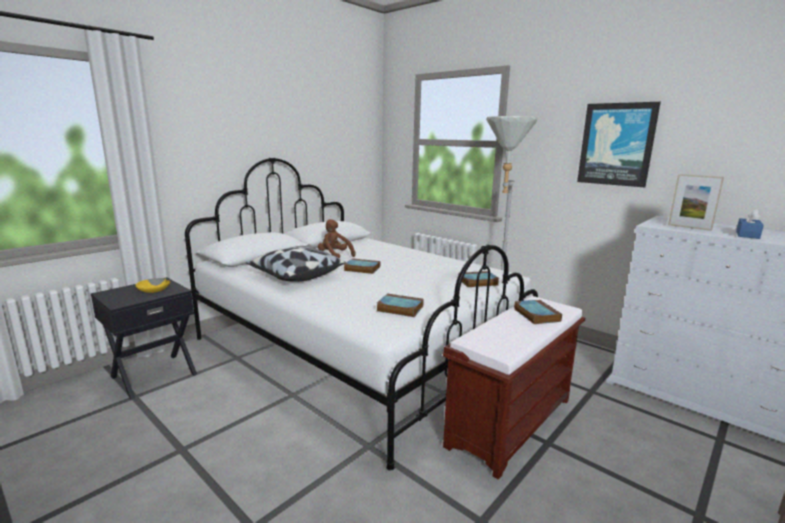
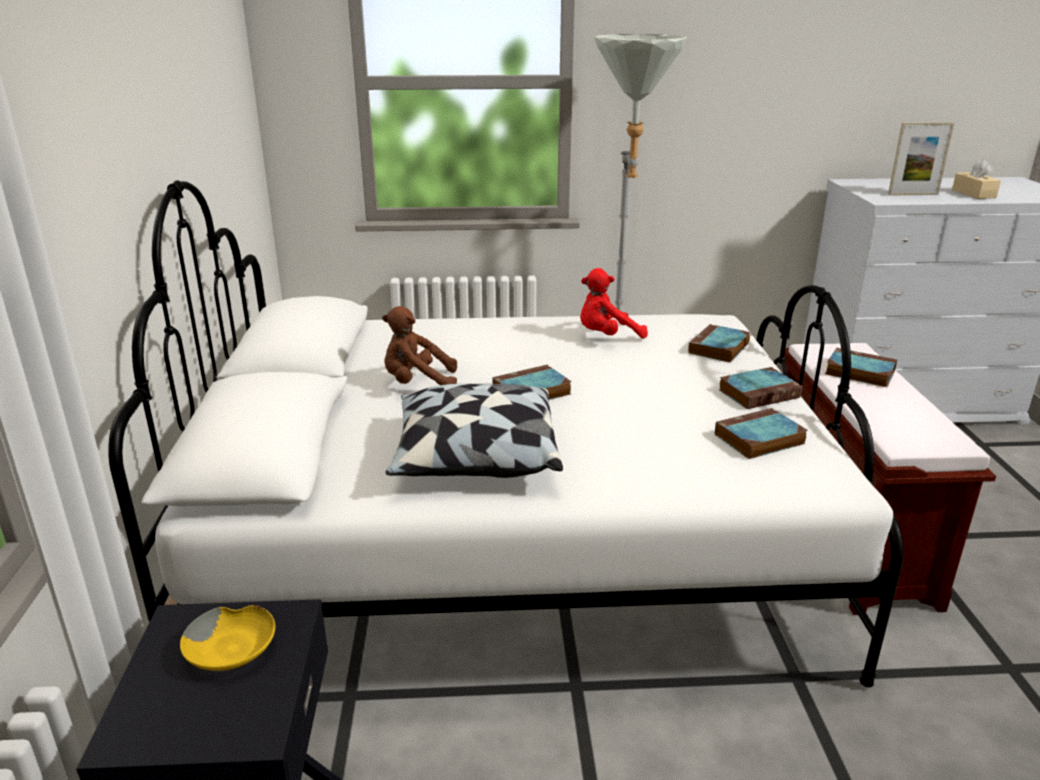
camera: 45 degrees left, 10 degrees up
(439, 265) = (607, 336): none -> red plush toy
(447, 298) = (759, 393): none -> book
(616, 144) = (770, 75): picture -> none
(747, 235) = (973, 194): blue tissue box -> beige tissue box

